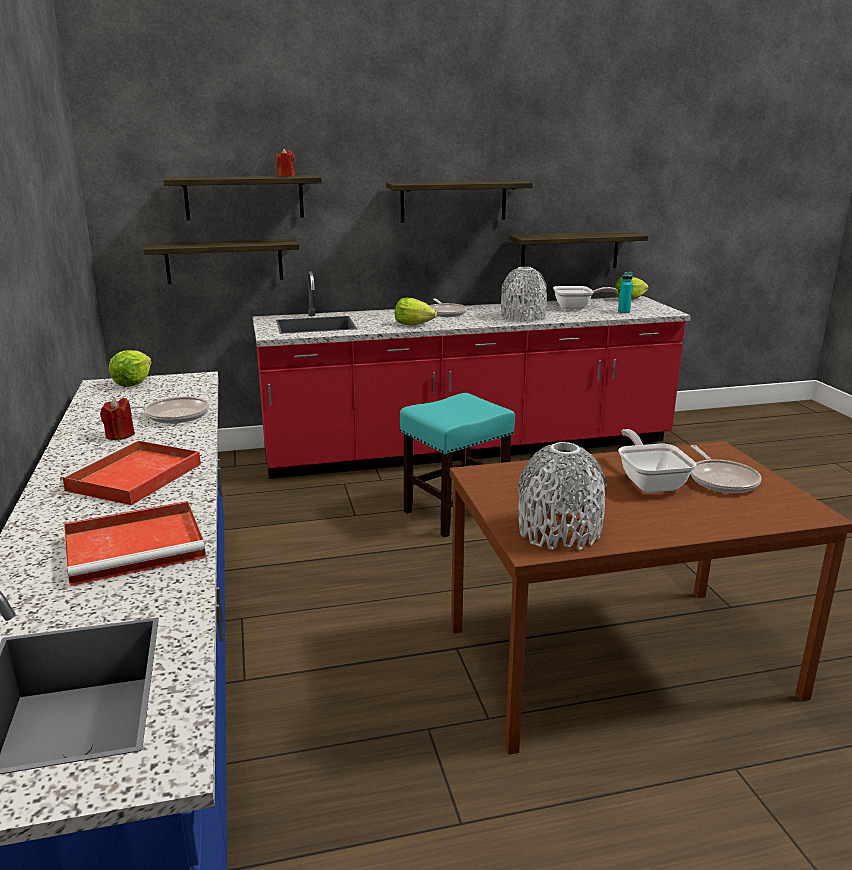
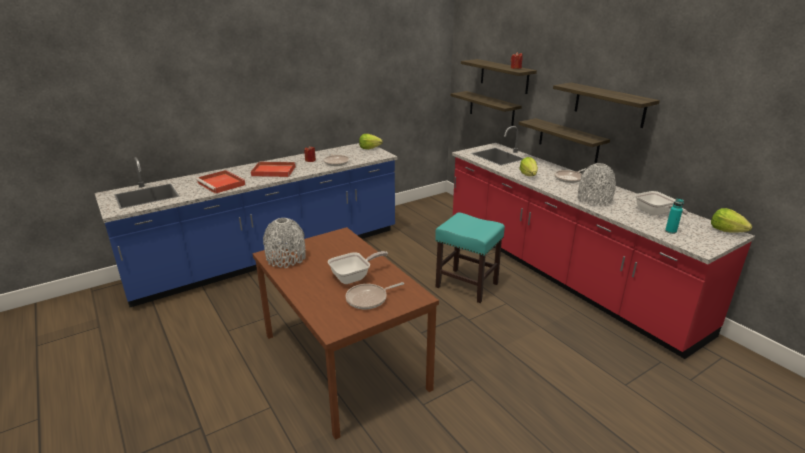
camera: 70 degrees right, 5 degrees up
(570, 251) = (692, 169): shelf -> shelf (568, 140)

